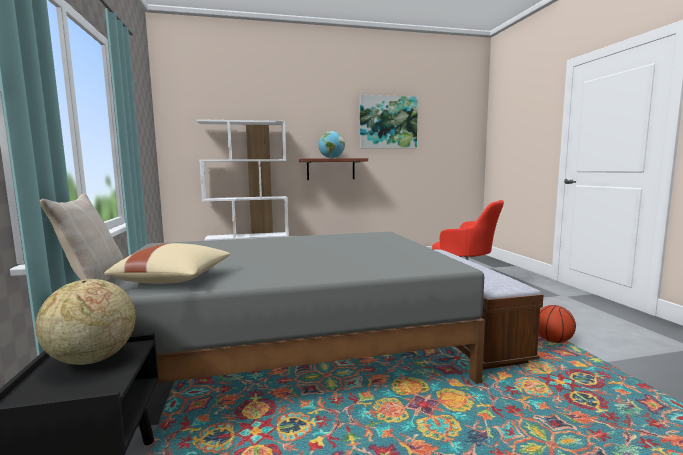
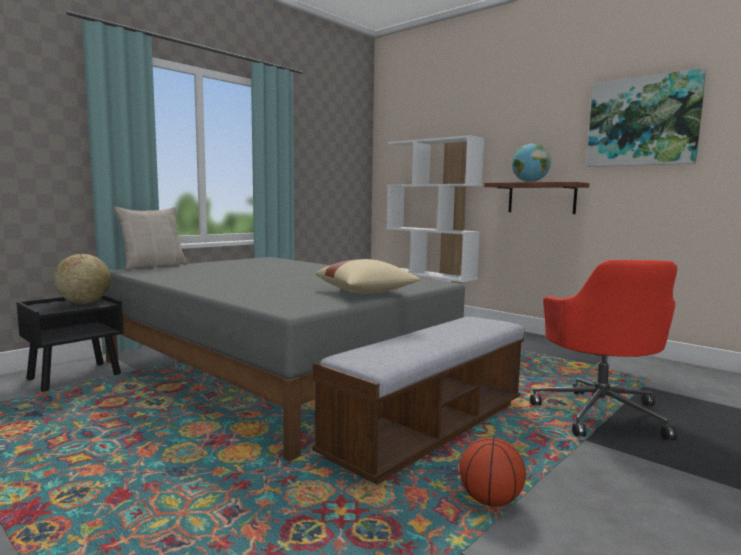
camera: 55 degrees right, 0 degrees up
(175, 280) = (165, 273): beige pillow -> beige pillow (366, 292)

